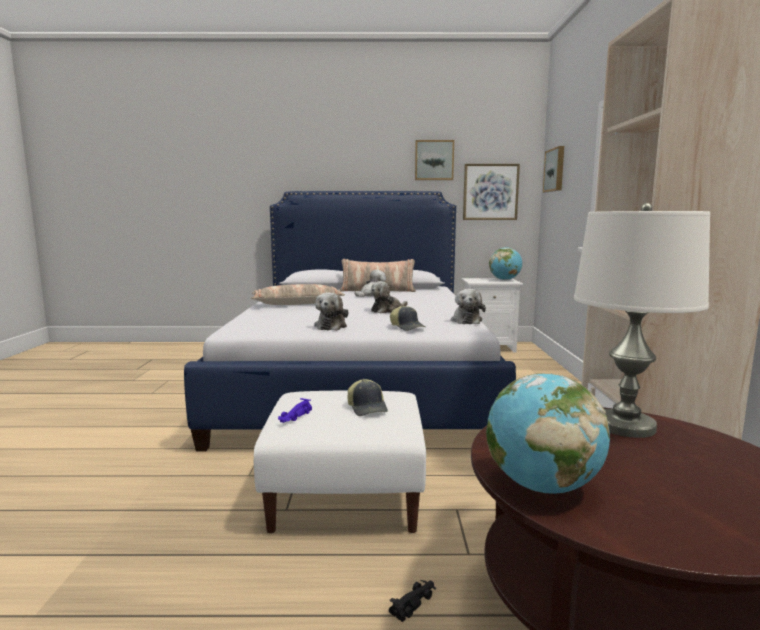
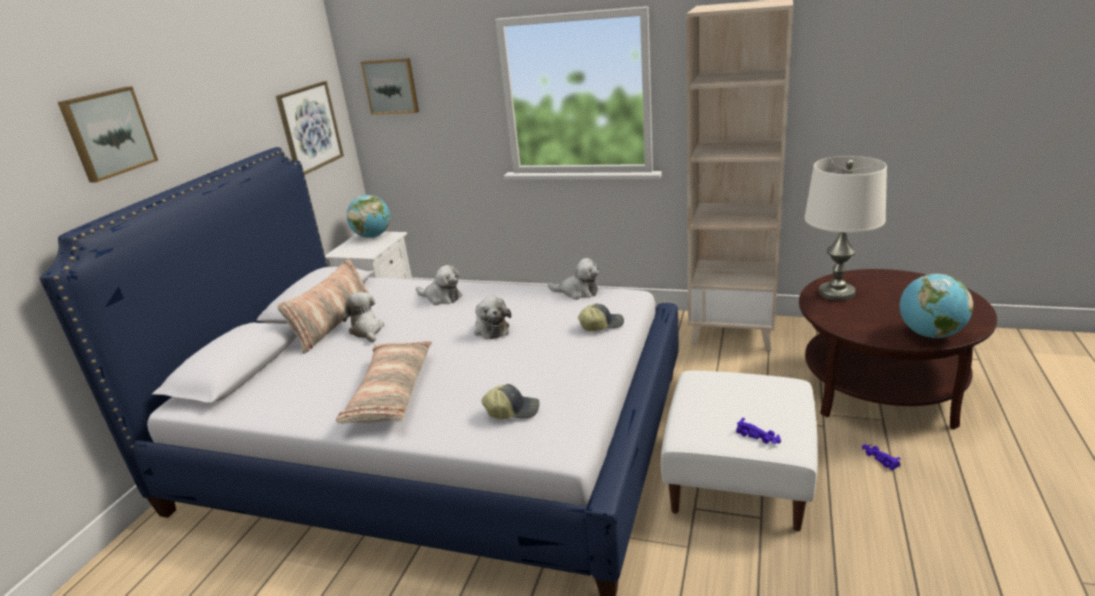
camera: 70 degrees left, 15 degrees up
(331, 326) = (570, 369): plush toy -> plush toy (441, 297)
(367, 408) = (739, 394): cap -> cap (513, 410)
(414, 602) = (879, 458): black toy car -> purple toy car
(434, 160) = (242, 99): picture -> picture (107, 133)

